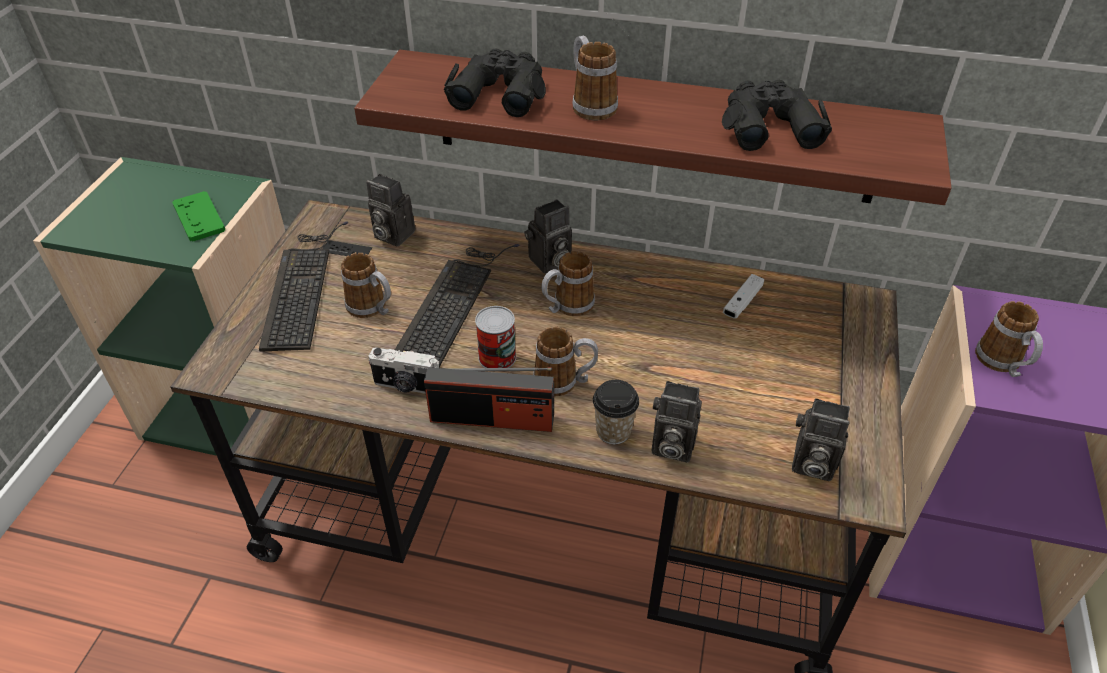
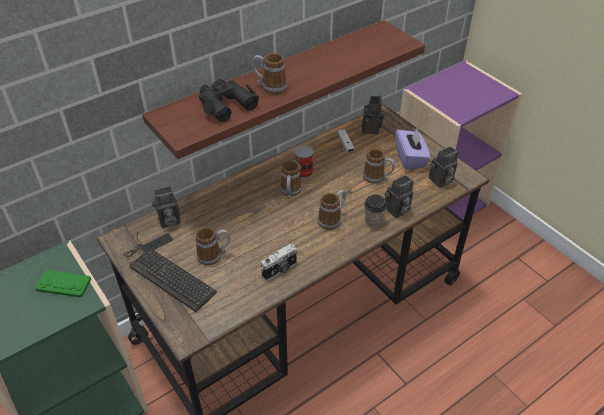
camera: 50 degrees left, 0 degrees up
(453, 301) = (243, 225): keyboard -> none
(492, 418) = (329, 252): radio -> none
(497, 357) = (295, 231): can -> can (303, 171)
(549, 263) = (255, 181): camera -> camera (372, 129)
(769, 125) = (342, 56): black binoculars -> none
(812, 394) = (410, 158): none -> purple tissue box
(1002, 364) = (450, 106): mug -> mug (377, 178)

